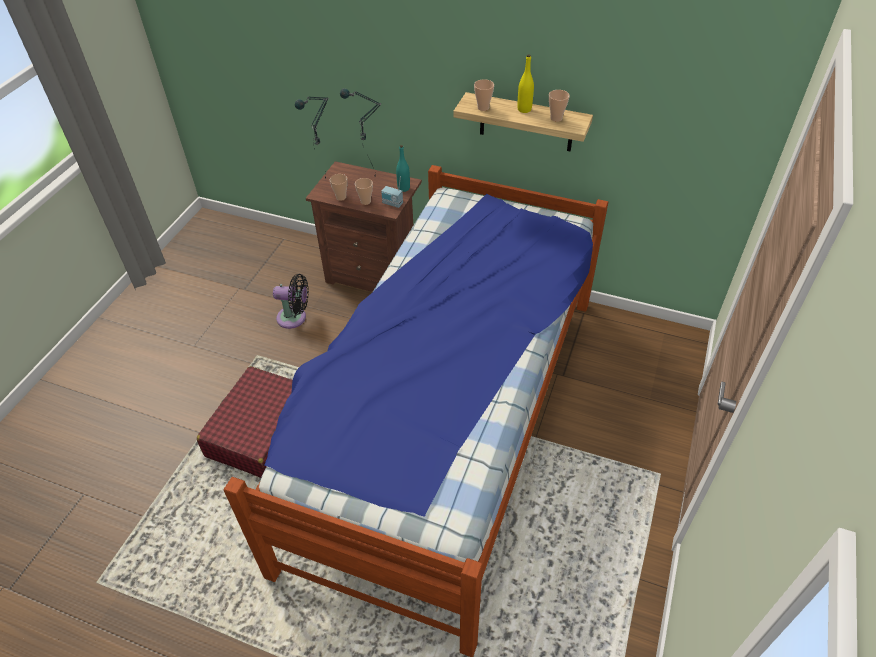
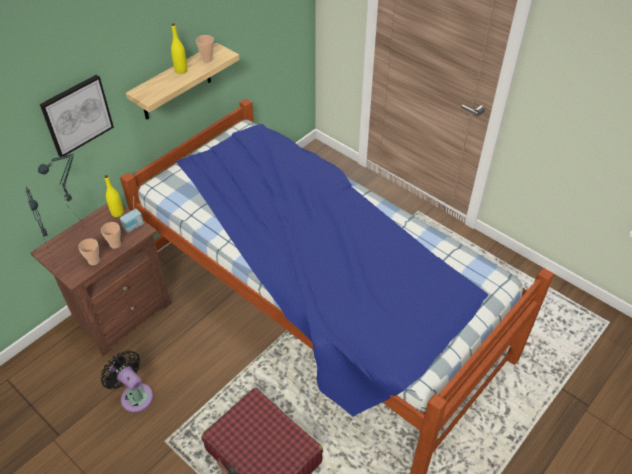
camera: 70 degrees left, 0 degrees up
(294, 318) = (134, 395): black fan -> black fan turned 75 degrees counterclockwise
(403, 188) = (117, 213): turquoise bottle -> yellow bottle
(411, 78) = (77, 115): none -> picture
(483, 108) = (159, 90): cup -> none

